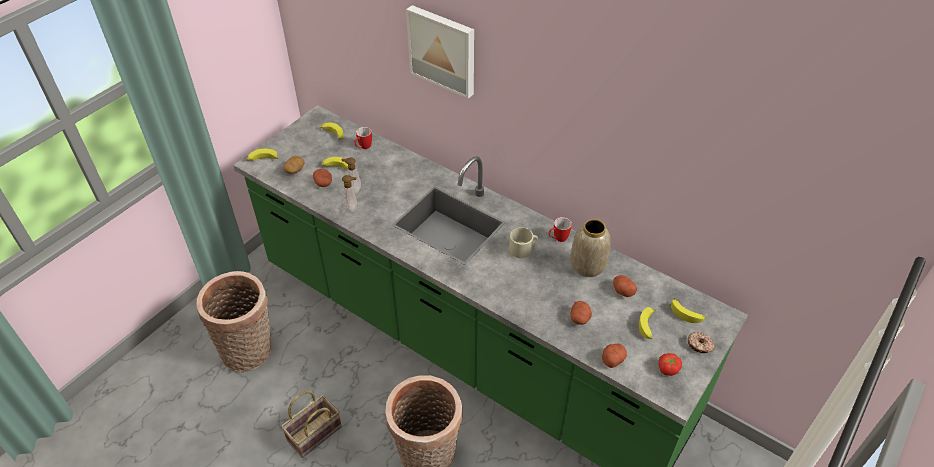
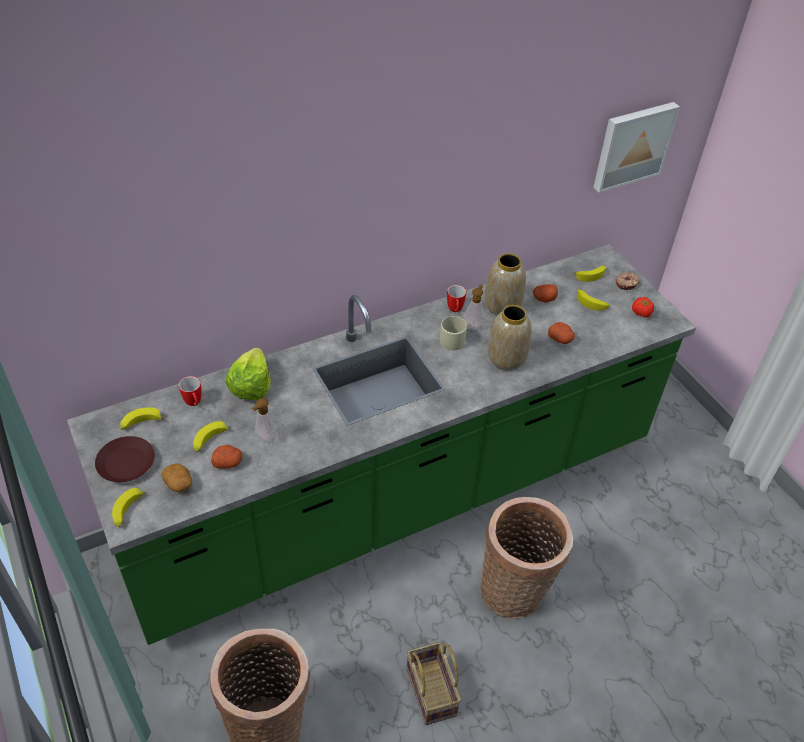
camera: 65 degrees left, 0 degrees up
(298, 142) = (125, 463): none -> brown plate
(353, 209) = (295, 450): soap dispenser -> soap dispenser (473, 326)
(396, 165) = (250, 386): none -> lettuce
(443, 50) = (270, 210): picture -> picture (632, 145)
(526, 290) = (507, 359): none -> vase
(612, 359) = (616, 339): potato -> none

